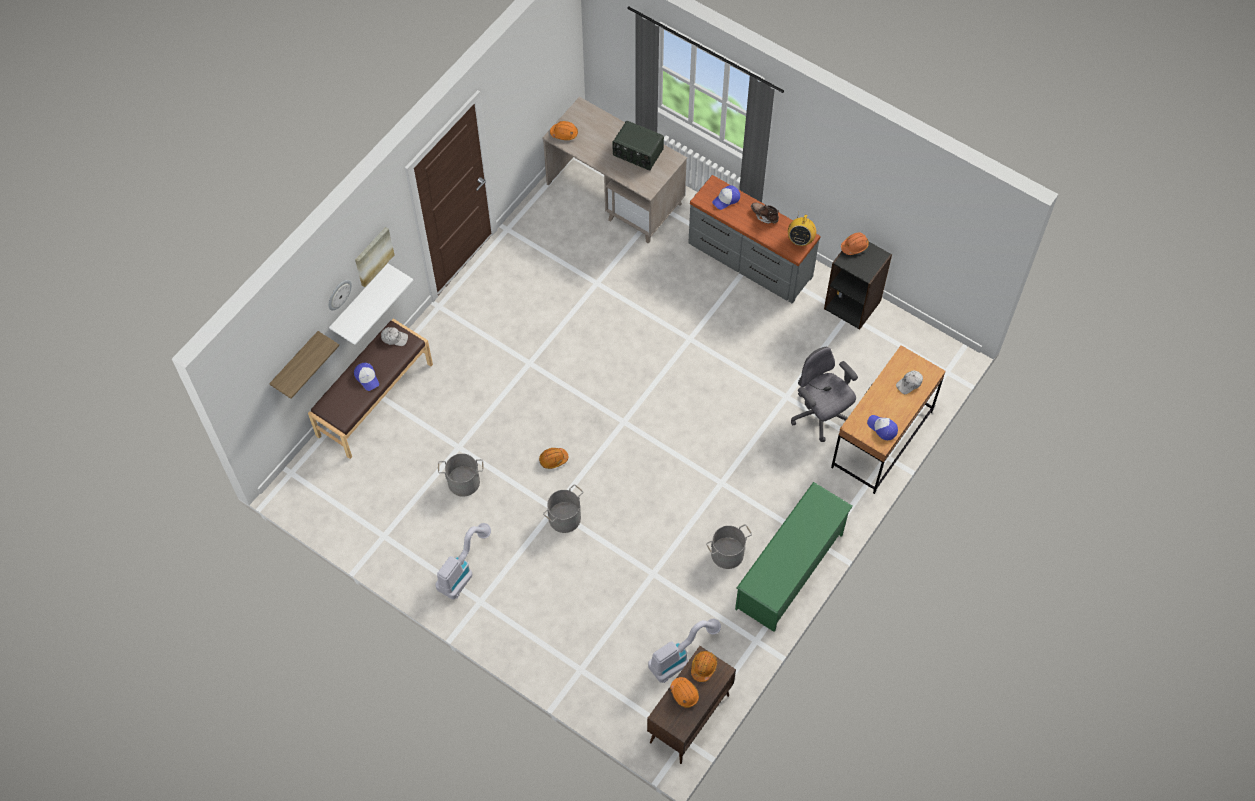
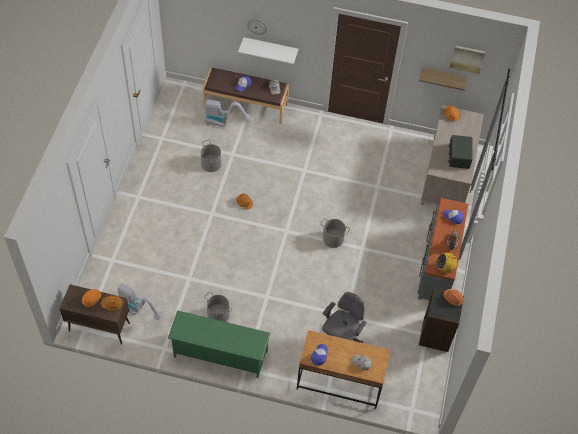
camera: 65 degrees right, 5 degrees down
(296, 363) = (213, 31): shelf -> shelf (443, 77)
(373, 256) = (289, 32): picture -> picture (467, 58)
(462, 570) = (154, 182): vacuum cleaner -> vacuum cleaner (224, 122)
(564, 517) = (208, 220): grey bucket -> grey bucket (333, 238)

